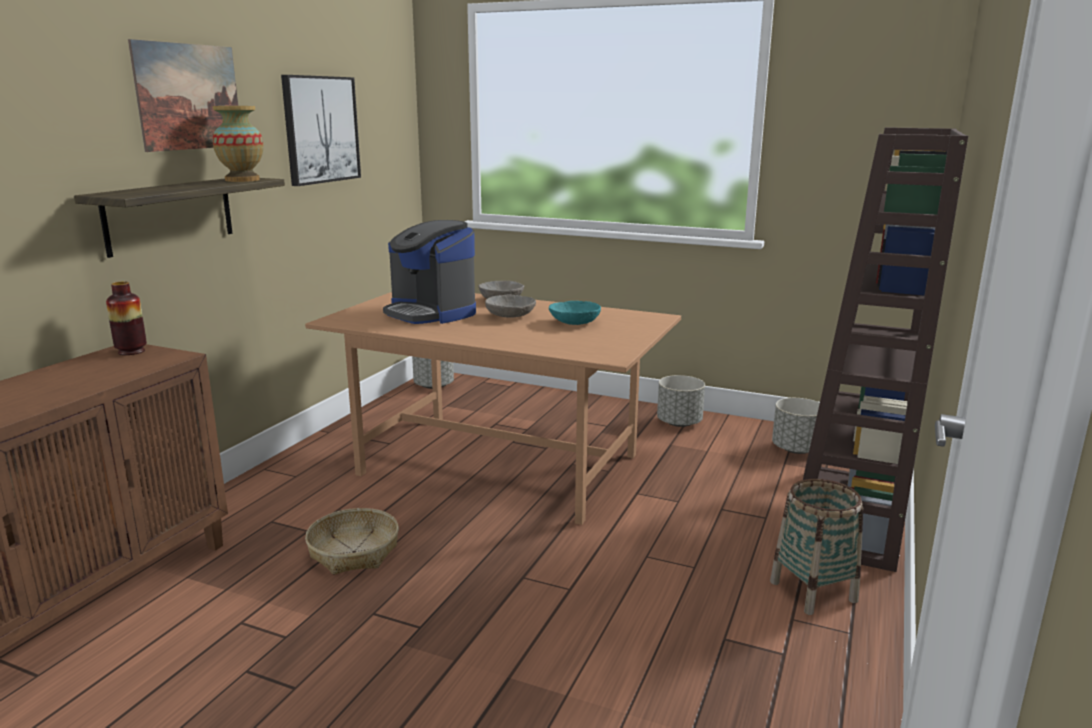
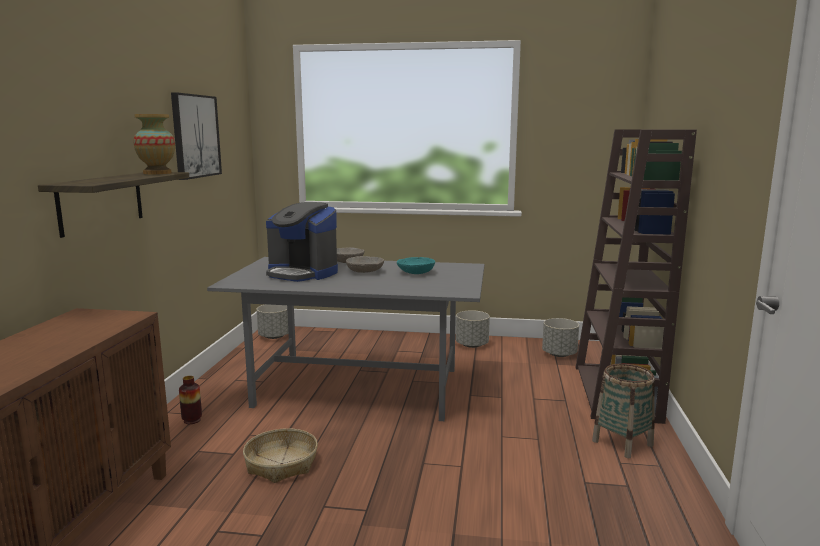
camera: 15 degrees left, 5 degrees down
(131, 351) = (88, 315): vase -> vase (192, 420)
(189, 97) = (113, 107): picture -> none
(502, 464) = (360, 386): brown dining table -> grey dining table

